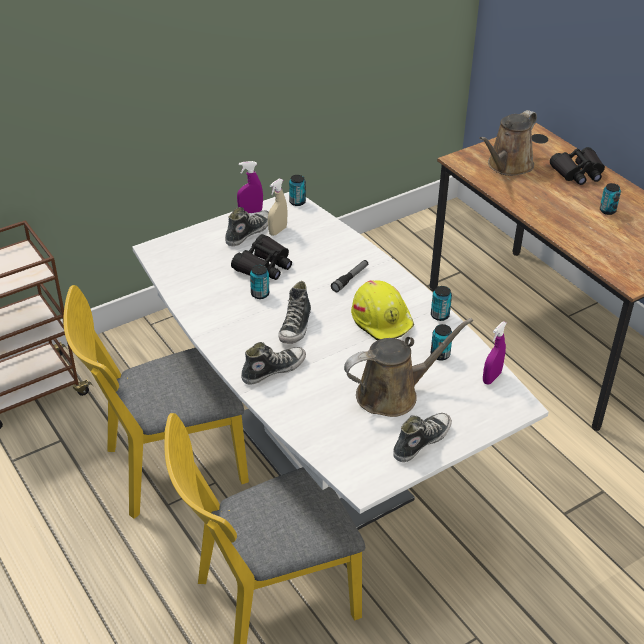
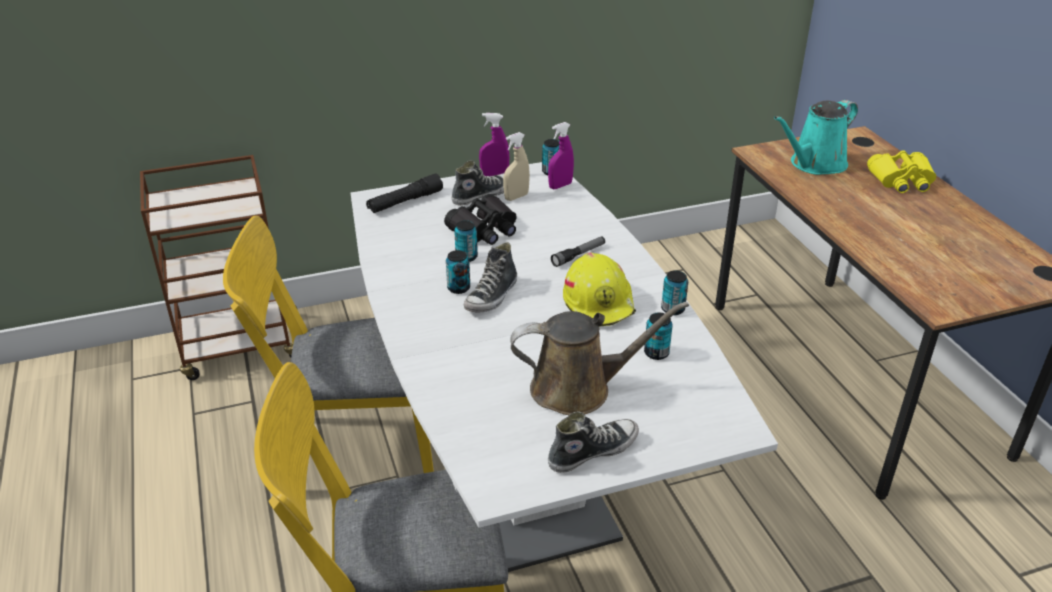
camera: 15 degrees right, 5 degrees down
(185, 249) = (405, 202): none -> black flashlight
(273, 369) = (444, 338): shoe -> none
(491, 378) = (714, 390): purple spray bottle -> purple spray bottle (560, 186)
(507, 166) = (814, 164): brown watering can -> turquoise watering can
(578, 173) = (901, 180): black binoculars -> yellow binoculars
(607, 210) = (928, 224): can -> can (458, 288)

